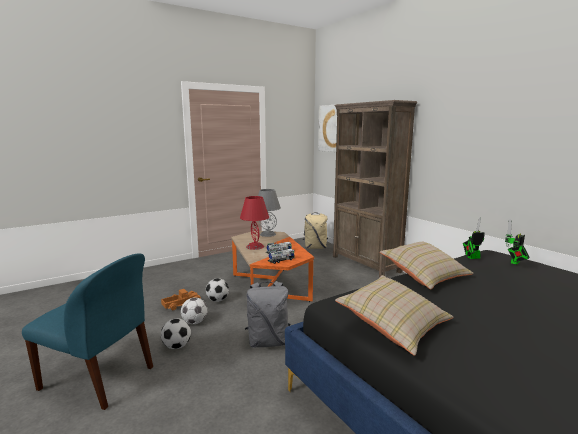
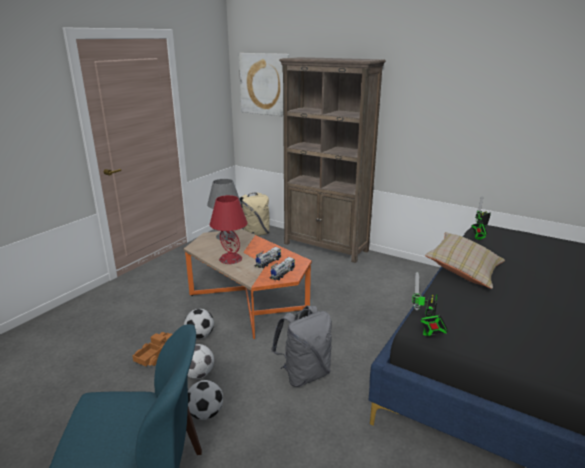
camera: 25 degrees left, 10 degrees up
(393, 326) = (500, 341): beige pillow -> none
(514, 263) = (518, 238): toy robot -> toy robot (427, 332)

